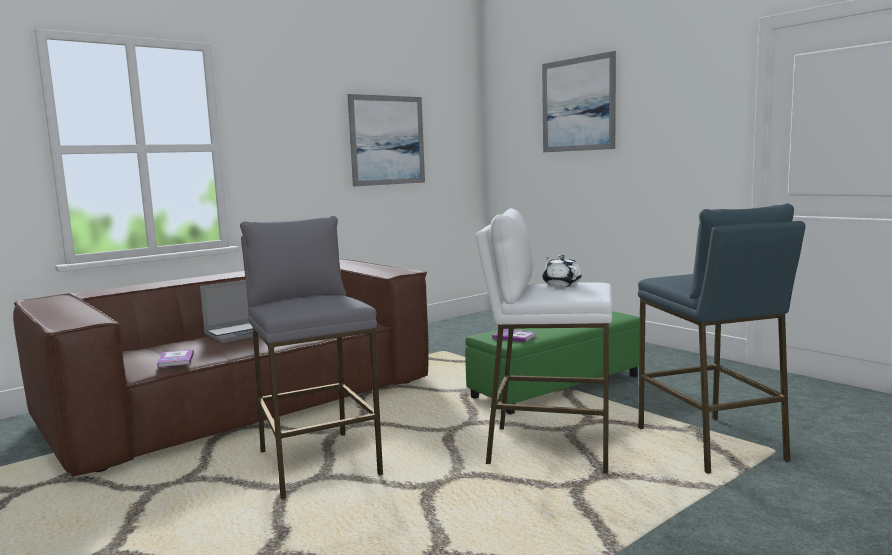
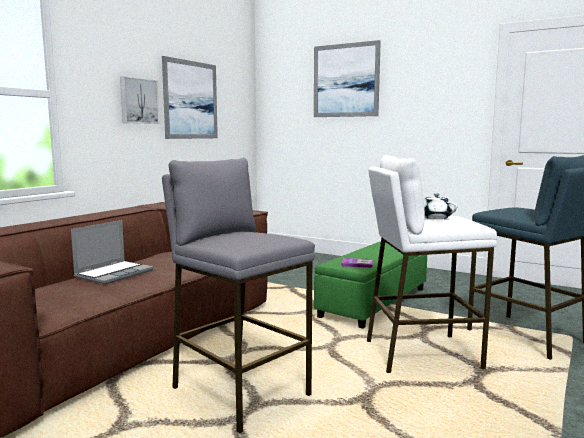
camera: 20 degrees left, 0 degrees up
(176, 360) = (74, 304): book -> none
(318, 147) = (138, 101): none -> picture

